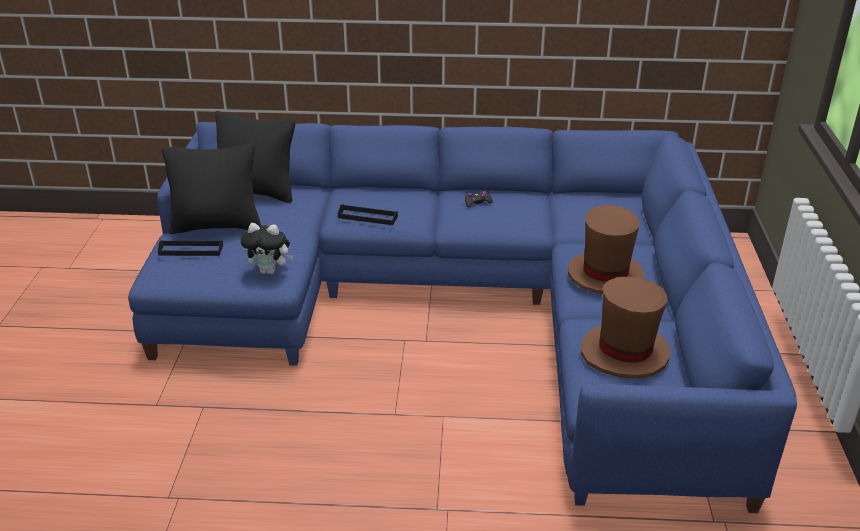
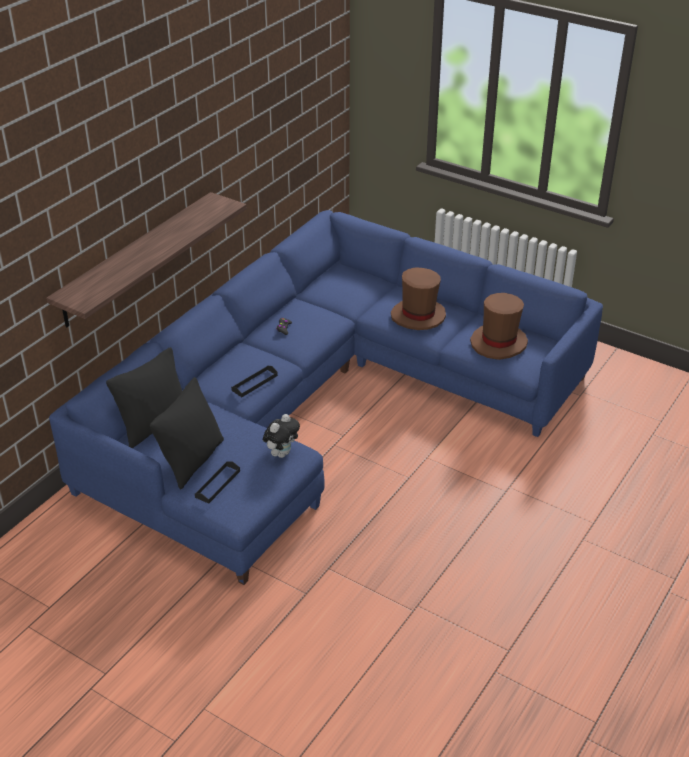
camera: 60 degrees left, 5 degrees up
(351, 34) = (136, 259): none -> shelf

